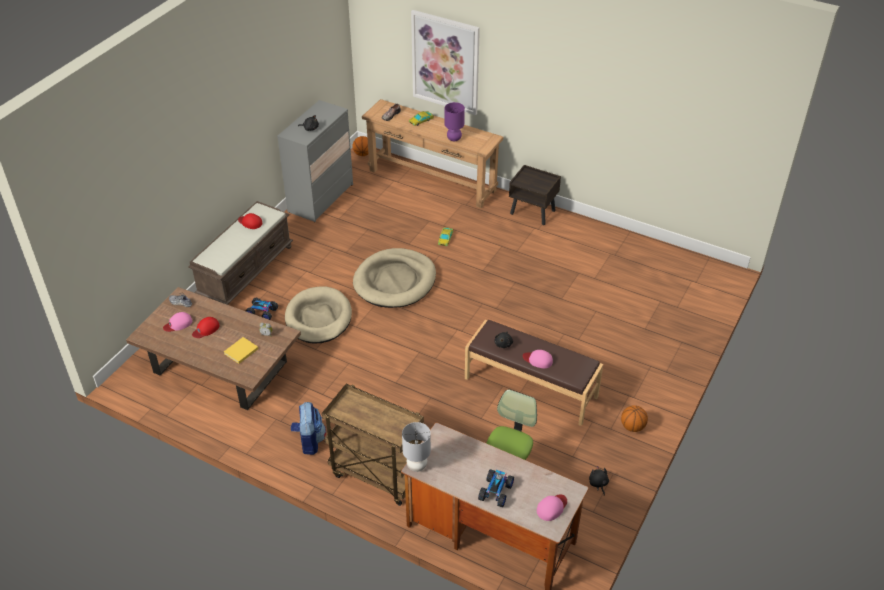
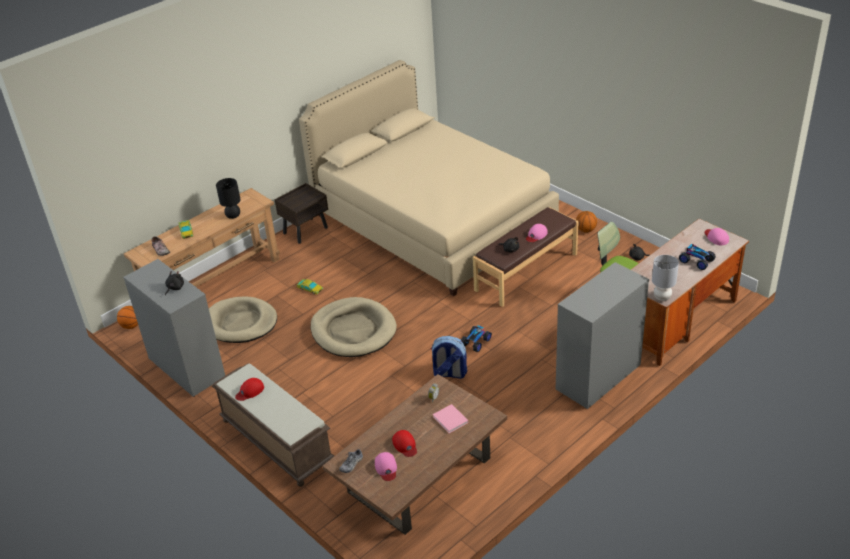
camera: 70 degrees left, 5 degrees down
(240, 351) = (451, 420): yellow book -> pink book
(262, 312) = (349, 433): toy car -> toy car (475, 342)
(309, 441) = (546, 416): backpack -> backpack (449, 373)
(318, 318) = (380, 391): beige dog bed -> beige dog bed (241, 323)
(375, 474) = (598, 377): brown cart -> grey dresser
(445, 62) = (176, 159): picture -> none
(454, 139) = (233, 215): purple table lamp -> black table lamp
(589, 296) = (432, 221): none -> beige bed

